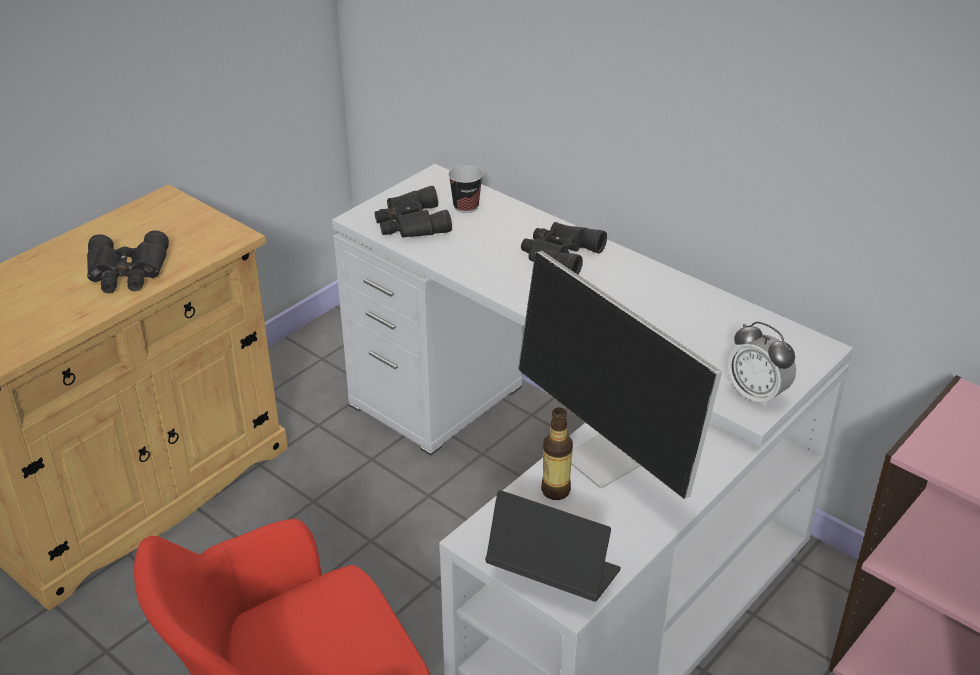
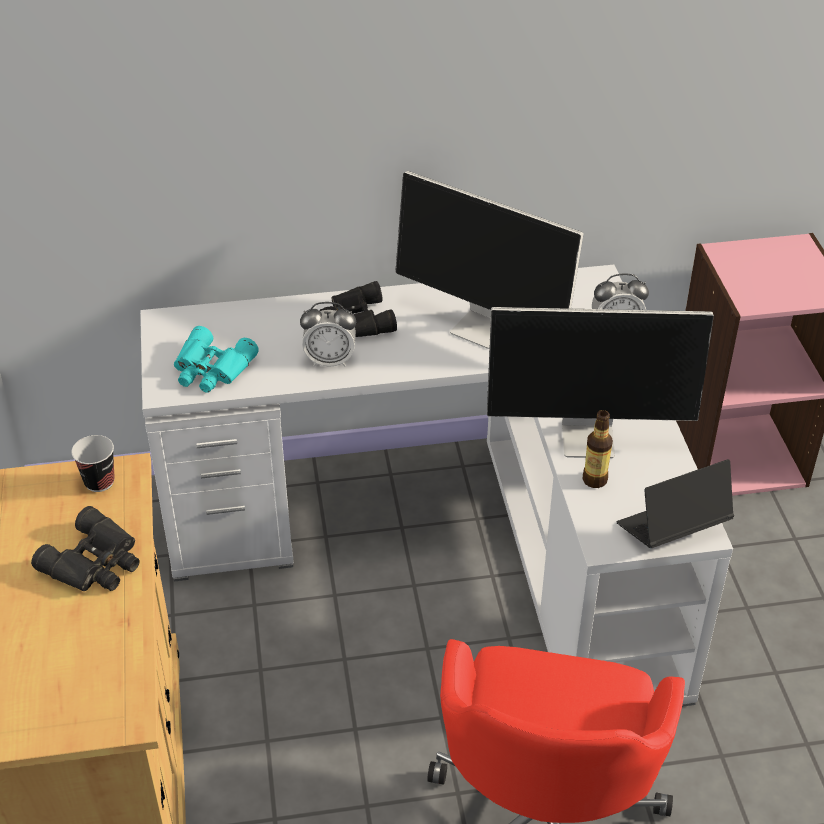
camera: 50 degrees left, 5 degrees up
(410, 223) = (211, 369): black binoculars -> turquoise binoculars
(466, 206) = (228, 329): cup -> cup (99, 482)
(494, 267) = (330, 360): none -> alarm clock
(647, 320) = (484, 328): none -> monitor

